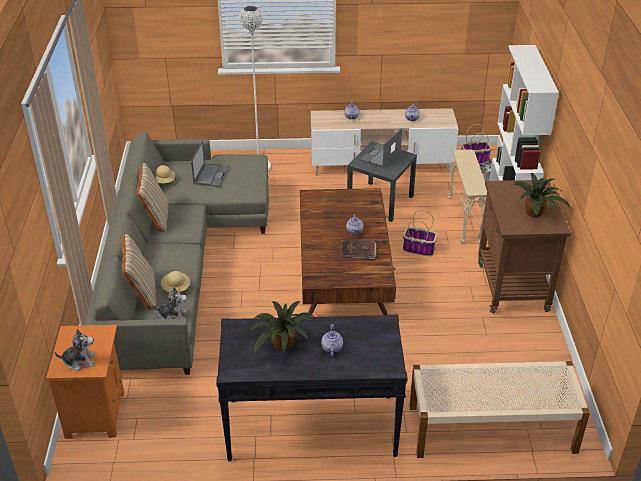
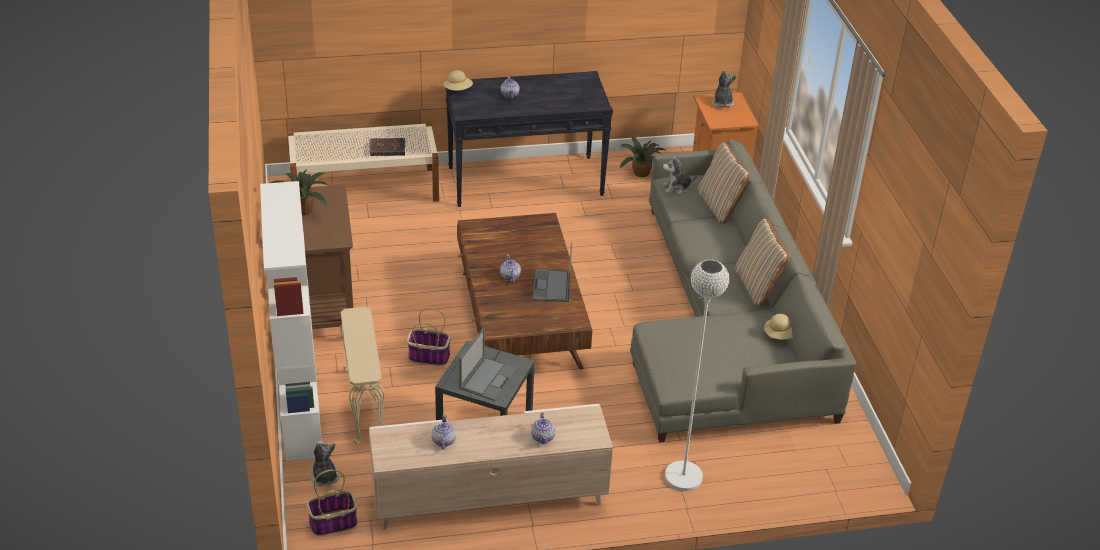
camera: 170 degrees right, 0 degrees up
(79, 361) = (722, 103): plush toy -> plush toy turned 105 degrees clockwise
(176, 288) = (688, 212): beige hat -> beige hat (458, 90)
(211, 175) = (720, 348): laptop -> laptop (552, 286)
(282, 345) = (552, 95): potted plant -> potted plant (641, 172)
(358, 251) = (502, 254): brown book -> brown book (387, 148)

